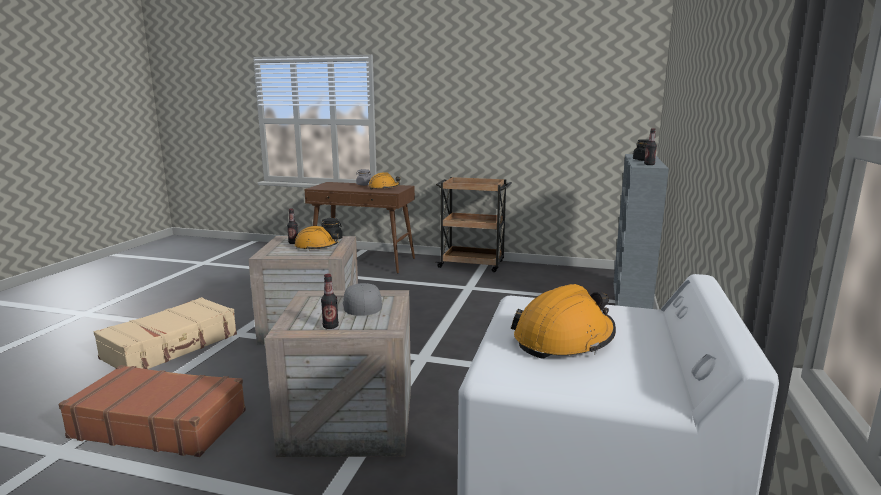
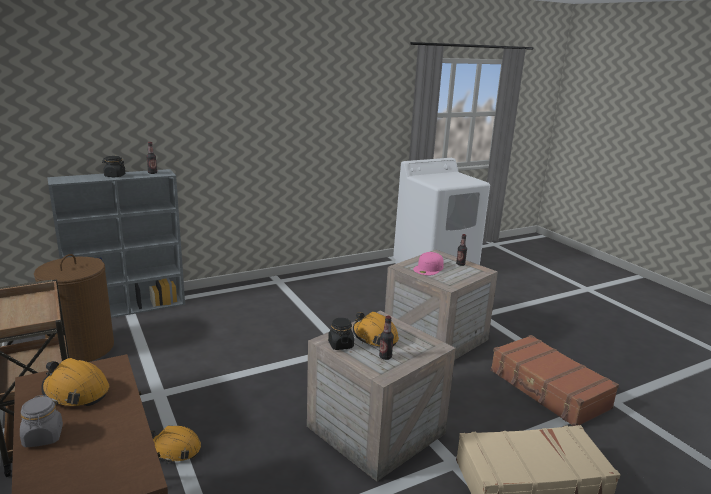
camera: 135 degrees left, 5 degrees up
(361, 304) = (428, 268): grey cap -> pink cap
(564, 339) = (451, 179): orange hard hat -> orange hard hat (174, 450)
(565, 281) = (81, 348): none -> brown laundry basket

